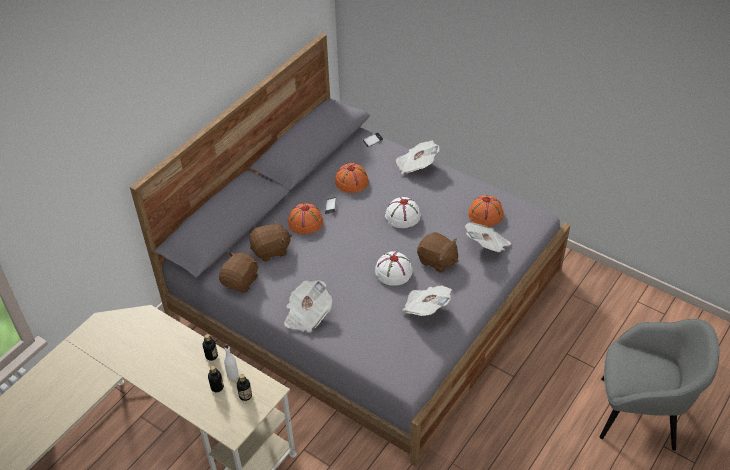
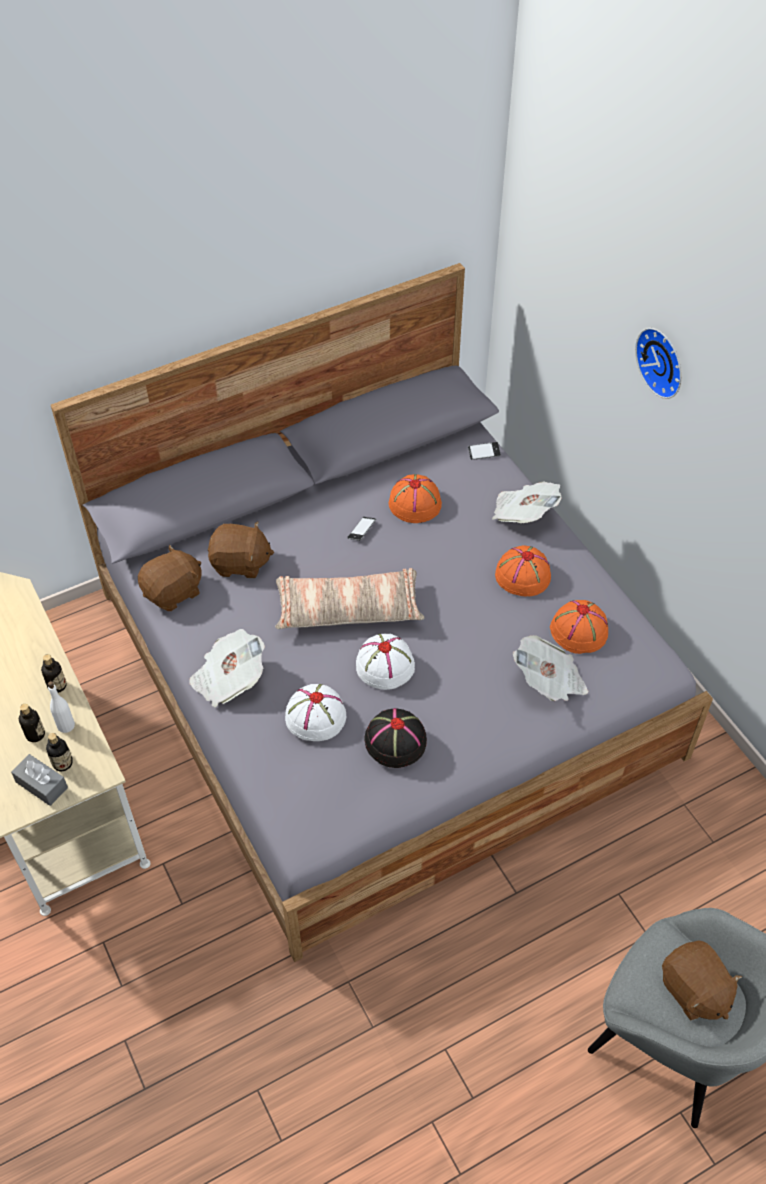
camera: 25 degrees right, 5 degrees up
(241, 412) = (41, 785): none -> grey tissue box
(305, 222) = (312, 540): orange hat -> orange hat (522, 575)
(352, 250) = (348, 608): none -> pillow
(402, 216) = (453, 585): white hat -> white hat (315, 716)
(426, 308) = (395, 741): newspaper -> black hat
(437, 261) = (460, 674): brown plush toy -> brown plush toy (694, 990)
(480, 44) = (663, 361): none -> wall clock

